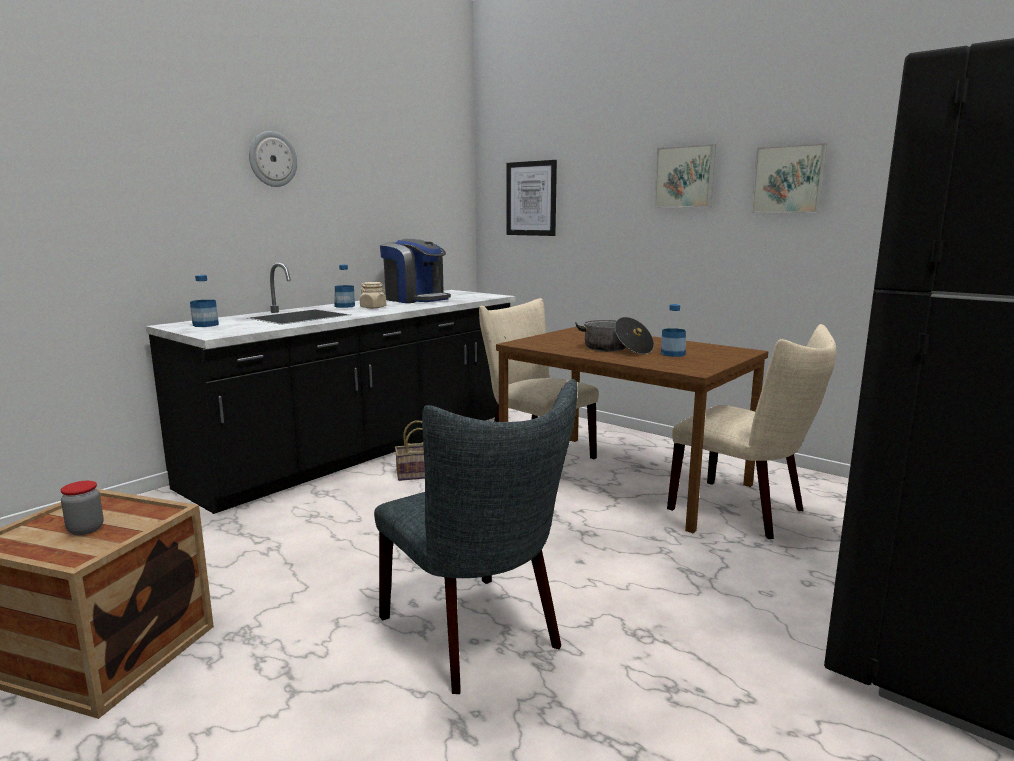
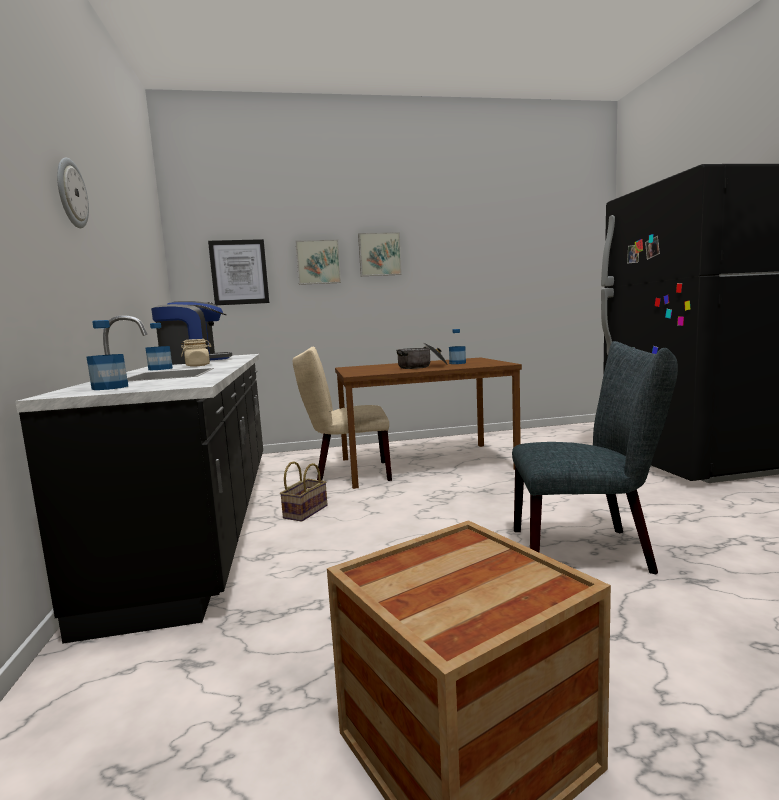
camera: 50 degrees left, 5 degrees down
(85, 529) = (467, 579): jar -> none
(745, 511) = (510, 454): beige chair -> none
(789, 179) = (448, 256): picture -> picture (318, 262)

